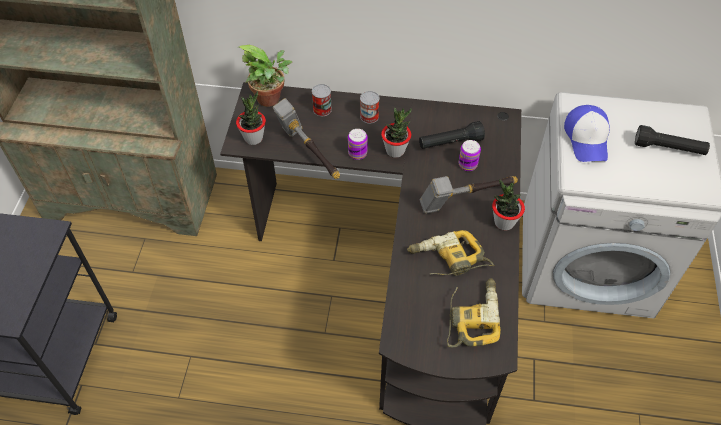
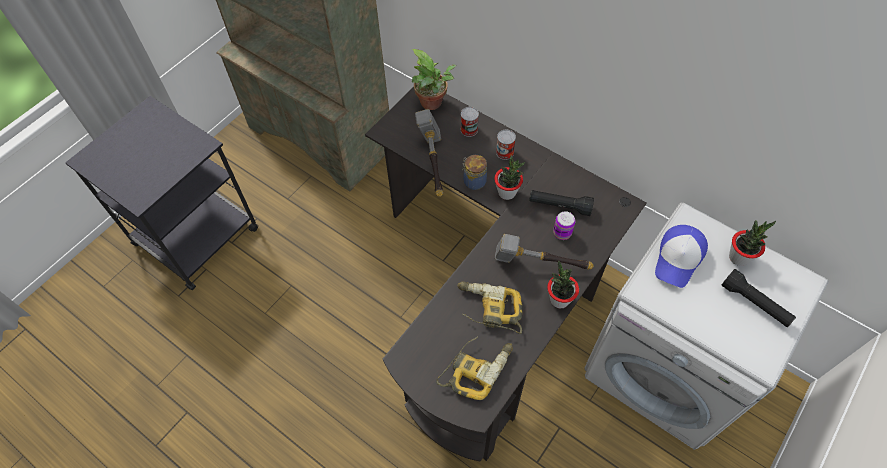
camera: 30 degrees right, 5 degrees up
(253, 138) = (398, 132): potted plant -> potted plant (739, 257)
(357, 153) = (473, 181): can -> jar

